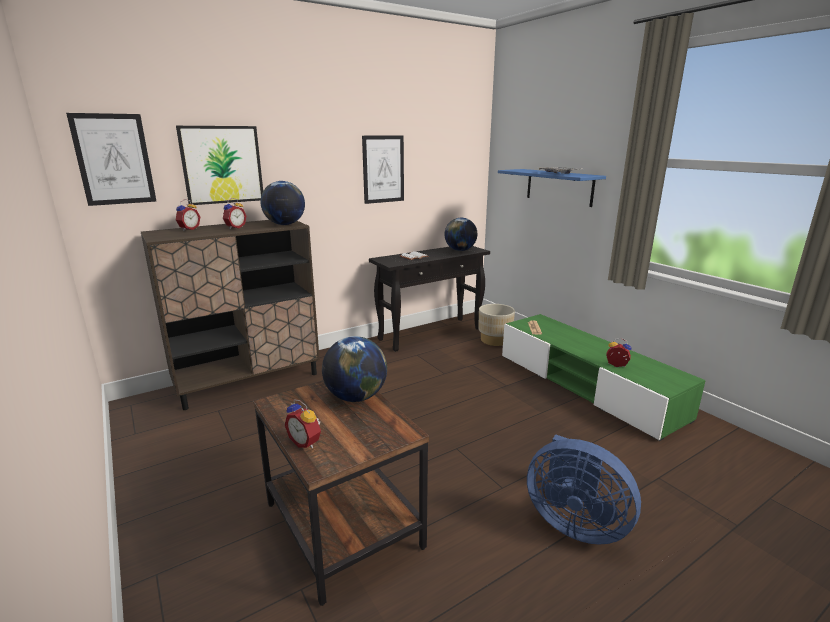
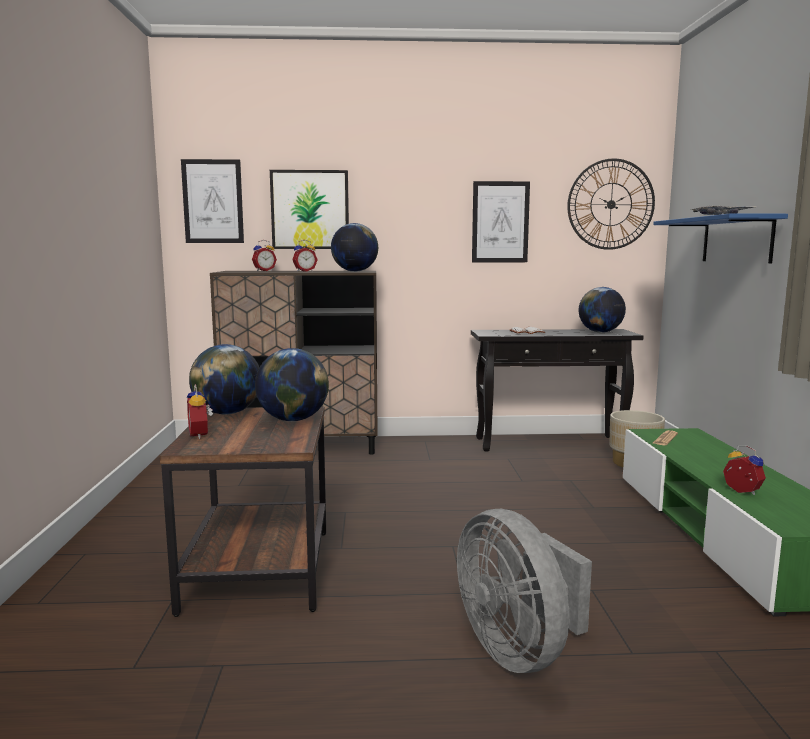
camera: 30 degrees right, 10 degrees down
(285, 403) = (227, 413): none -> globe
(455, 152) = (611, 204): none -> wall clock
(574, 523) = (518, 650): blue fan -> grey fan

